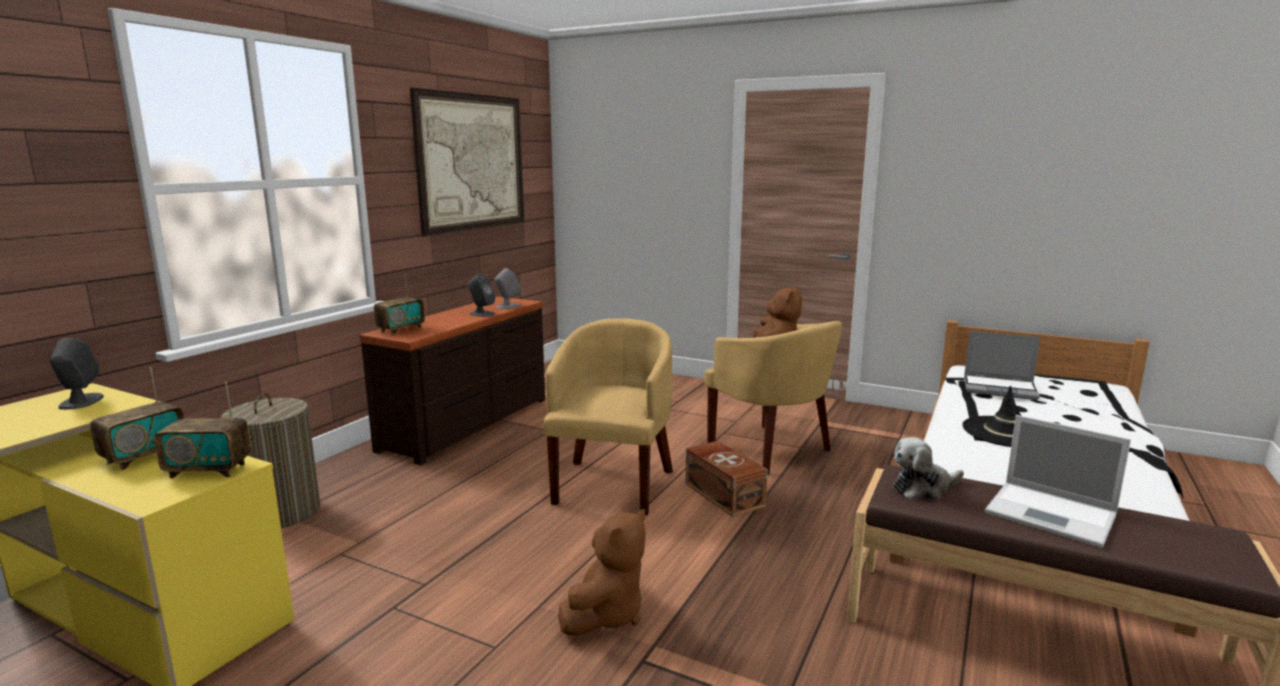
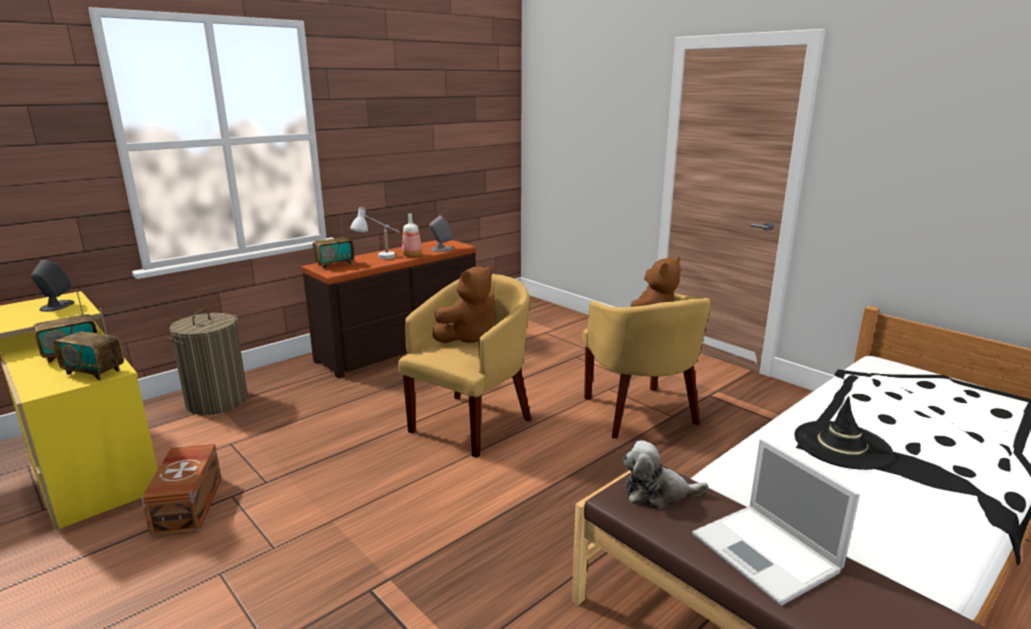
camera: 20 degrees right, 5 degrees up
(450, 321) = (380, 260): none -> white table lamp
(472, 162) = (429, 118): picture -> none
(482, 314) = (412, 255): grey speaker -> bottle
(606, 614) = (374, 541): brown plush toy -> brown plush toy (469, 338)
(724, 494) = (560, 450): brown storage box -> brown storage box (190, 504)
(1000, 389) = (887, 392): laptop -> none

